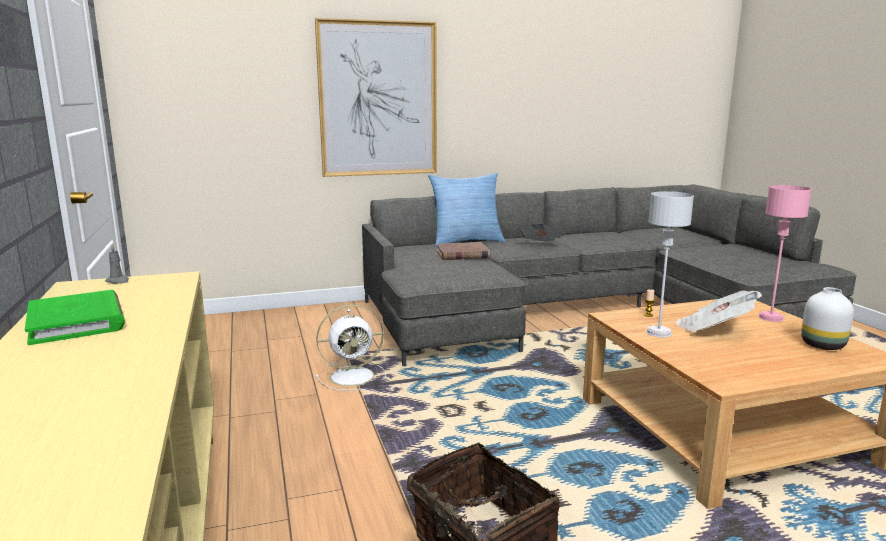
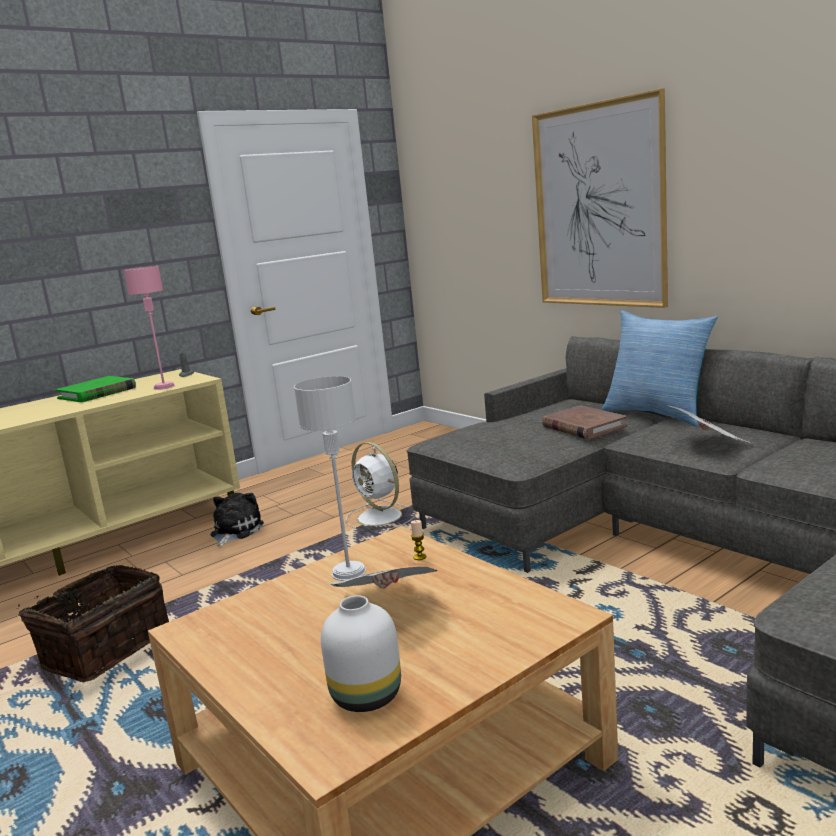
camera: 70 degrees right, 0 degrees up
(267, 447) = (234, 531): none -> plush toy
(770, 317) = (488, 644): pink table lamp -> pink table lamp (164, 387)

